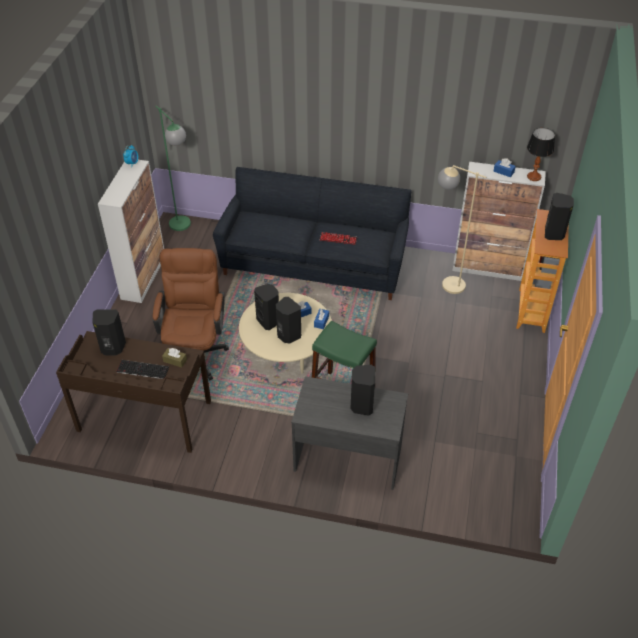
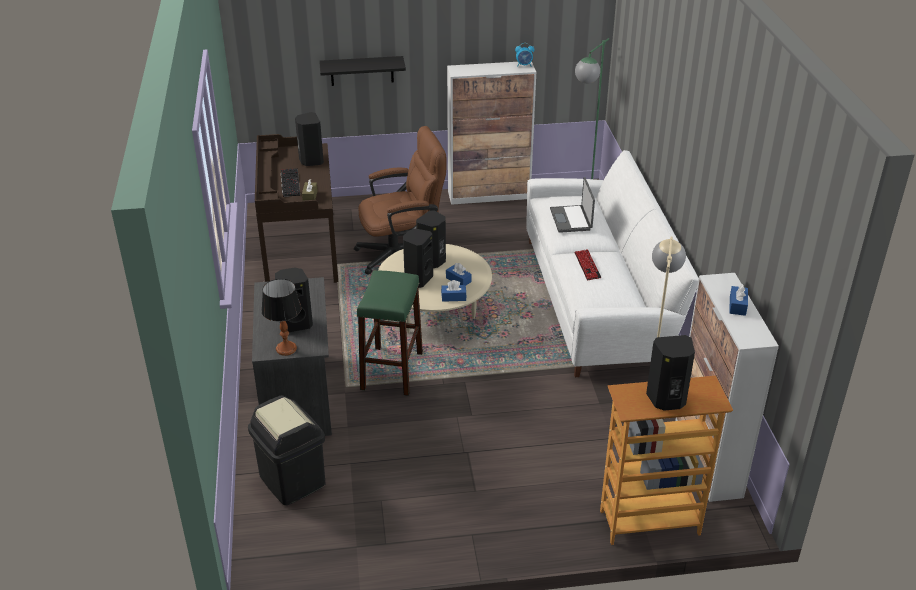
camera: 70 degrees right, 10 degrees down
(60, 257) = (362, 71): none -> black shelf
(277, 228) = (571, 219): none -> laptop
(314, 262) = (598, 300): black sofa -> white sofa
(442, 480) = (292, 481): none -> black trash can
(533, 177) = (751, 335): table lamp -> table lamp (286, 349)

